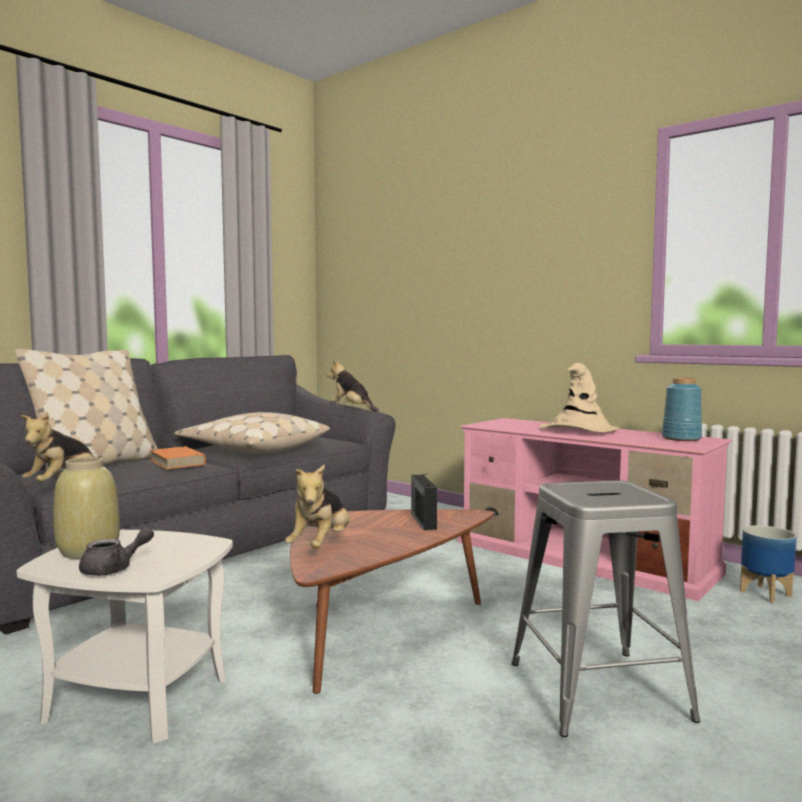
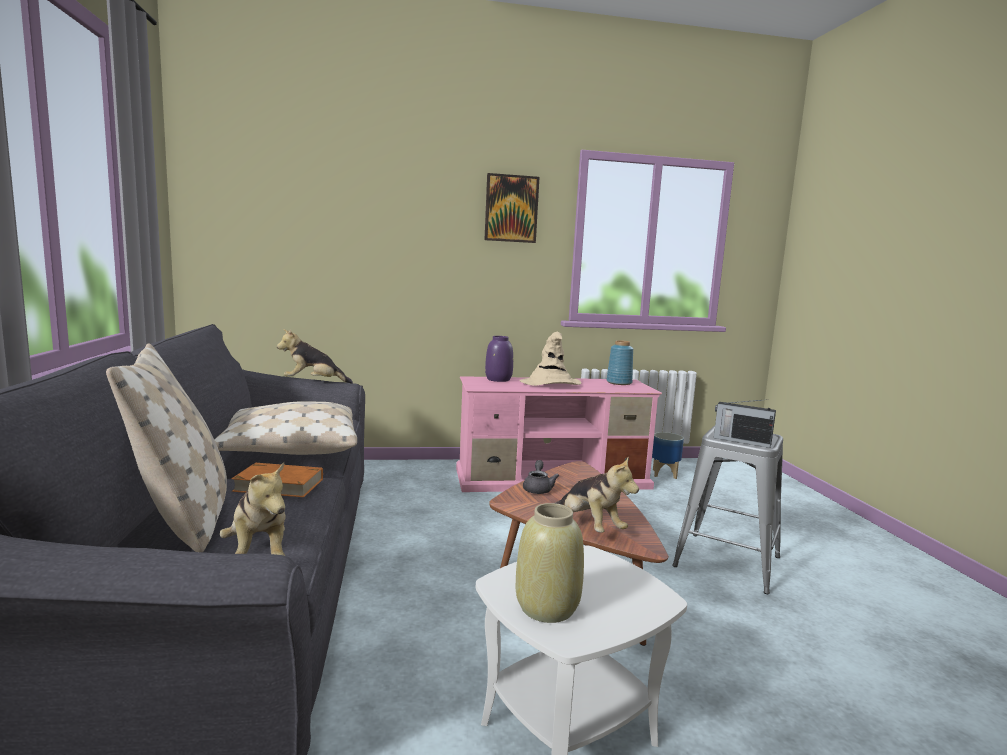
camera: 50 degrees left, 5 degrees up
(114, 569) = (624, 609): grey teapot -> grey teapot (538, 488)
(423, 520) = (574, 482): radio -> radio (740, 441)
(530, 423) = (498, 379): none -> purple vase
(573, 221) = (511, 208): none -> picture

